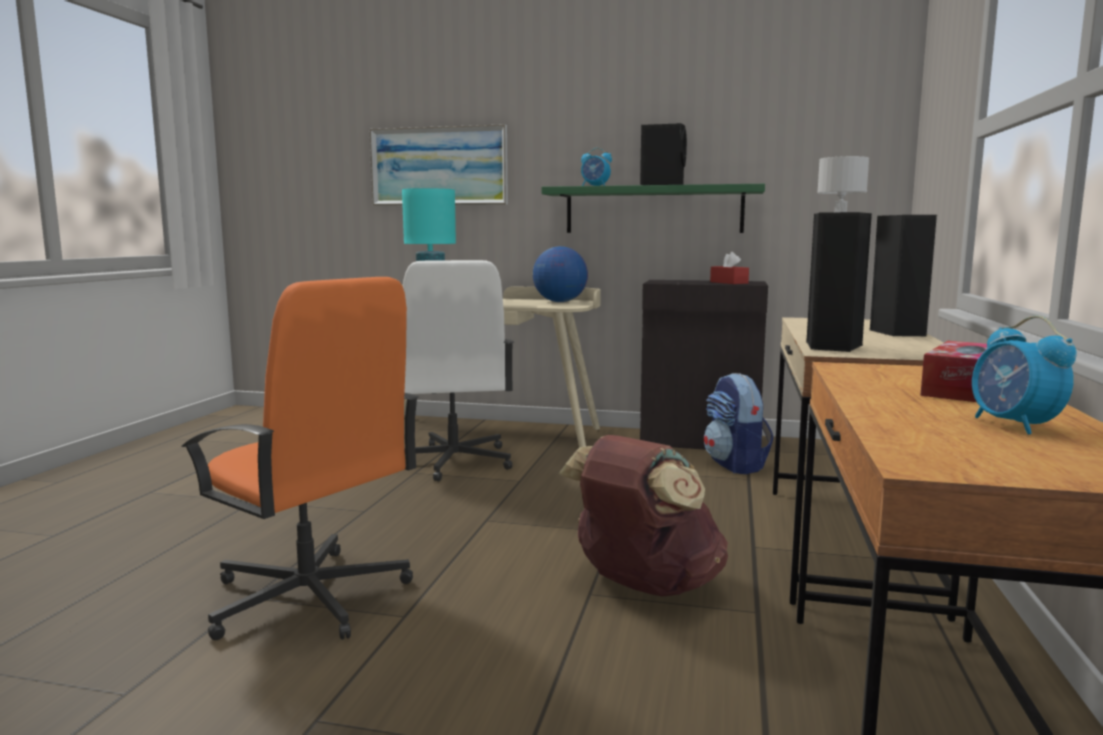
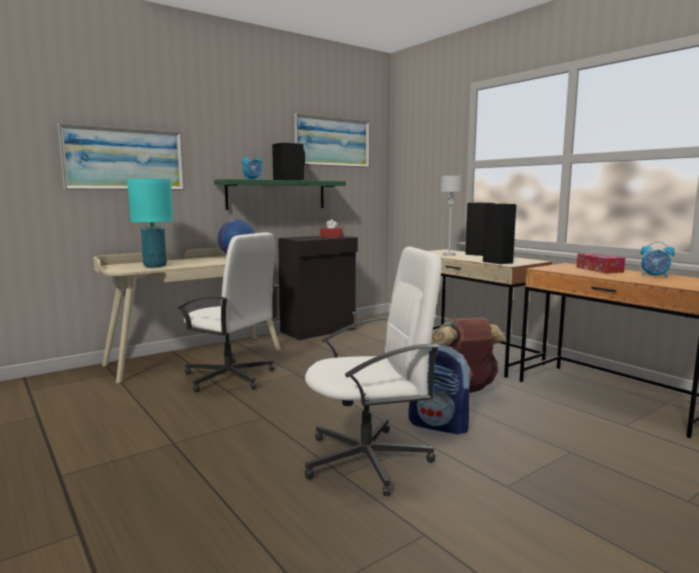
camera: 50 degrees left, 0 degrees up
(309, 598) = (369, 459): orange office chair -> white office chair
(735, 465) = (361, 337): backpack -> backpack (439, 425)
(772, 115) = (332, 142): none -> picture

